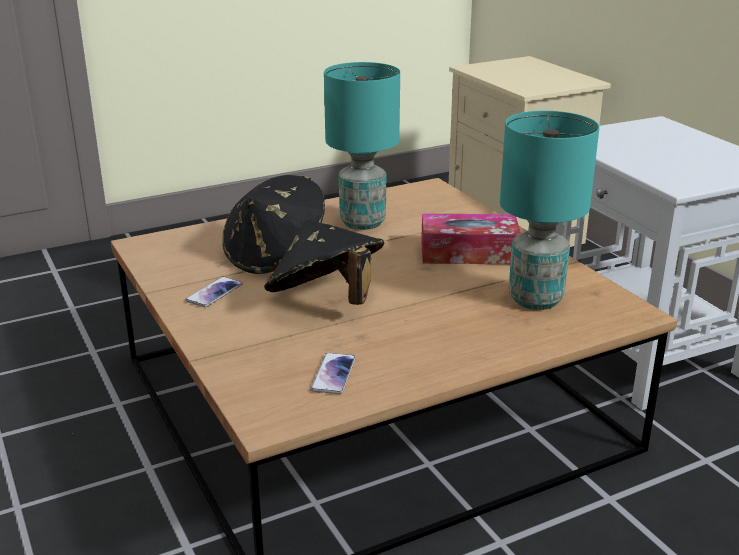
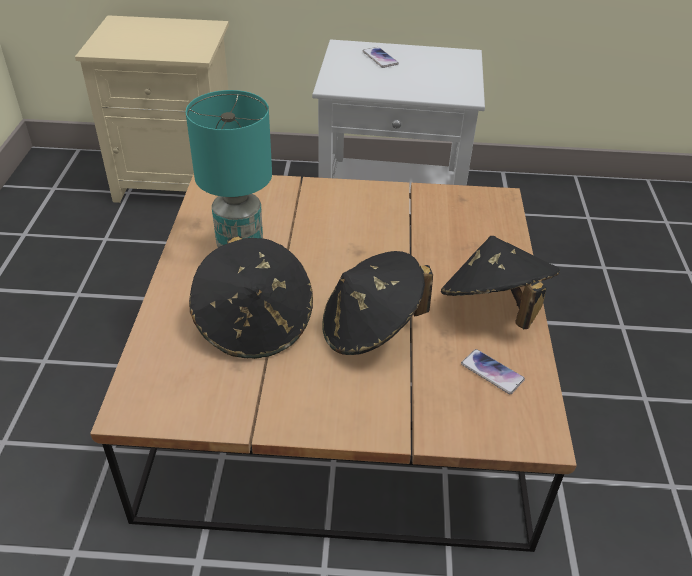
camera: 60 degrees left, 15 degrees up
(214, 293) = (295, 392): phone -> phone (380, 58)
(432, 353) = (493, 308): none -> black hat
(468, 253) = (353, 221): tissue box -> none
(534, 299) = (451, 227): turquoise table lamp -> none

